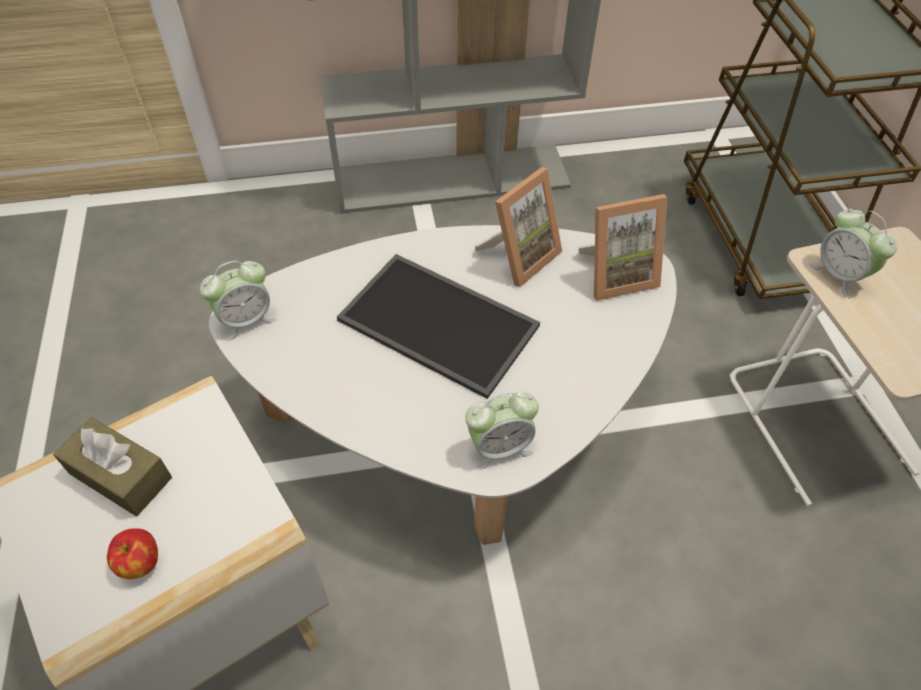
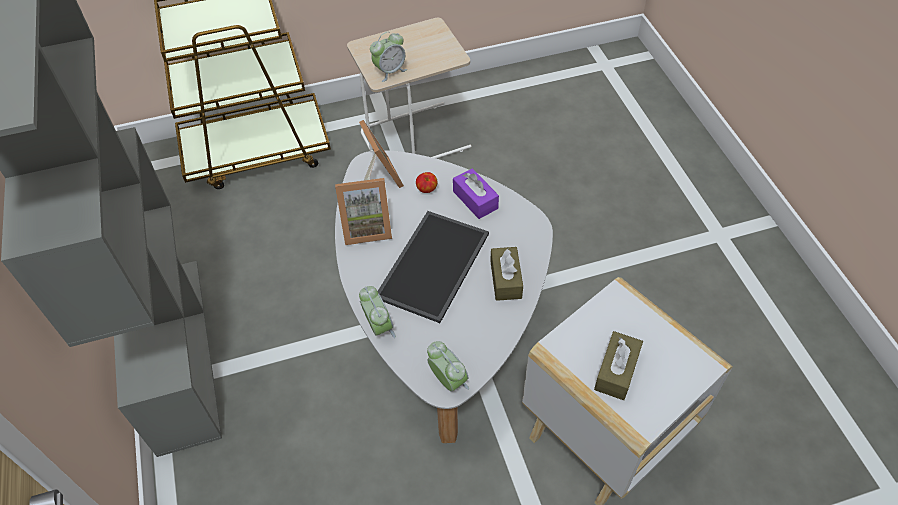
camera: 95 degrees left, 0 degrees up
(140, 563) = (663, 342): apple -> apple (427, 189)
(392, 408) = (505, 279): none -> brown tissue box
(499, 447) = (521, 225): alarm clock -> alarm clock (378, 327)
(519, 256) = (366, 227): picture frame -> picture frame turned 135 degrees clockwise
(562, 390) = (475, 200): none -> purple tissue box

